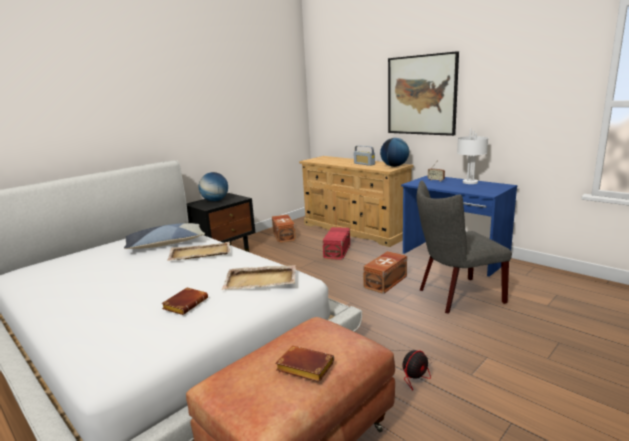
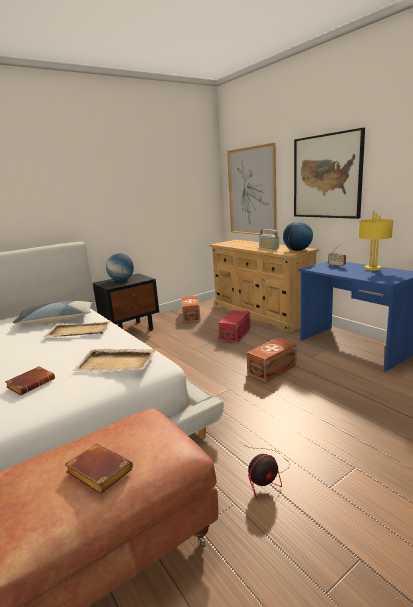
camera: 10 degrees right, 0 degrees up
(341, 107) = (252, 191): none -> picture
(455, 296) = (341, 391): grey chair -> none
(470, 182) = (372, 268): white table lamp -> yellow table lamp

